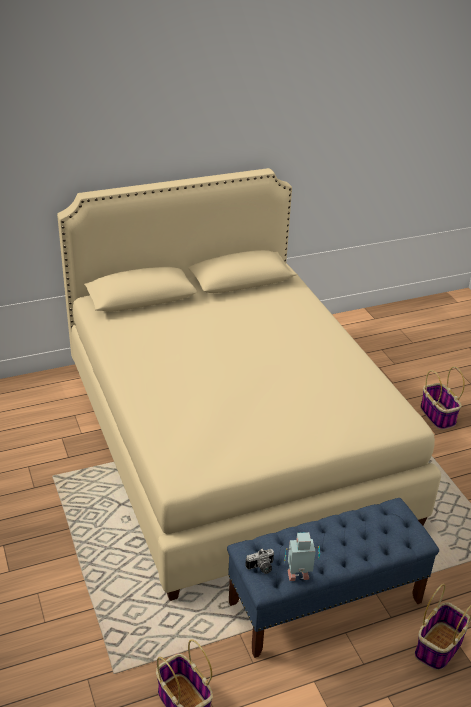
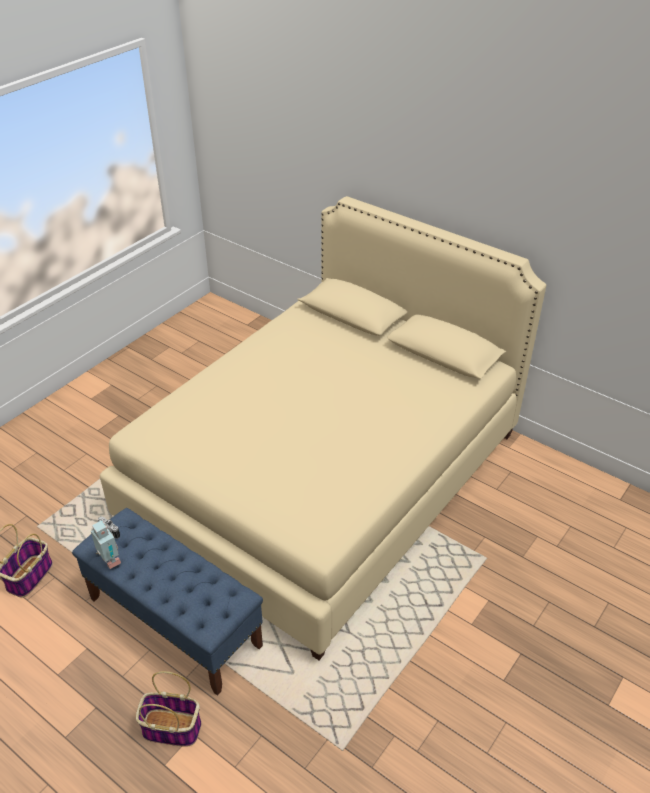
camera: 60 degrees right, 5 degrees up
(438, 416) = (504, 615): basket -> none

